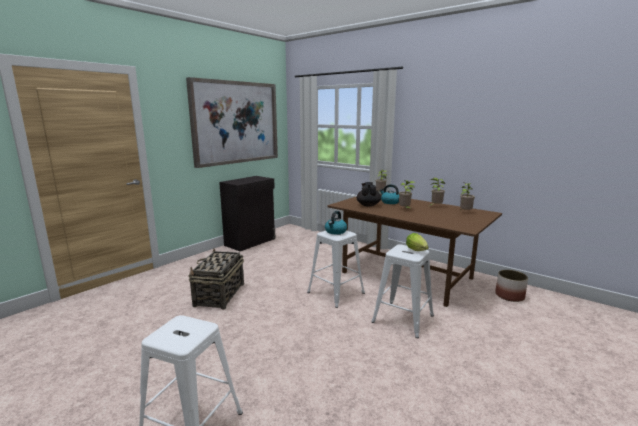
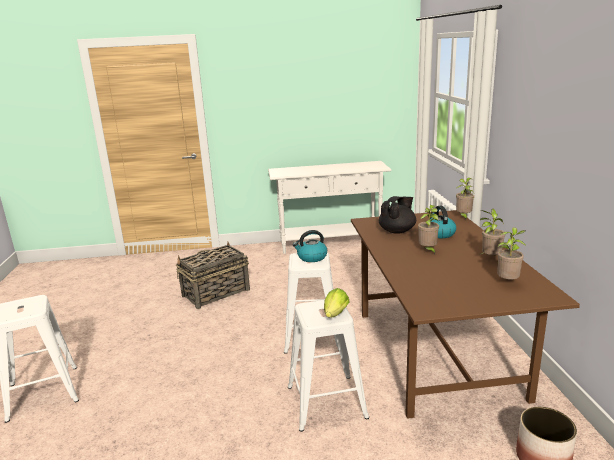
camera: 45 degrees right, 5 degrees up
(236, 122) = (325, 89): picture -> none
(251, 242) = (330, 243): black cabinet -> white console table

